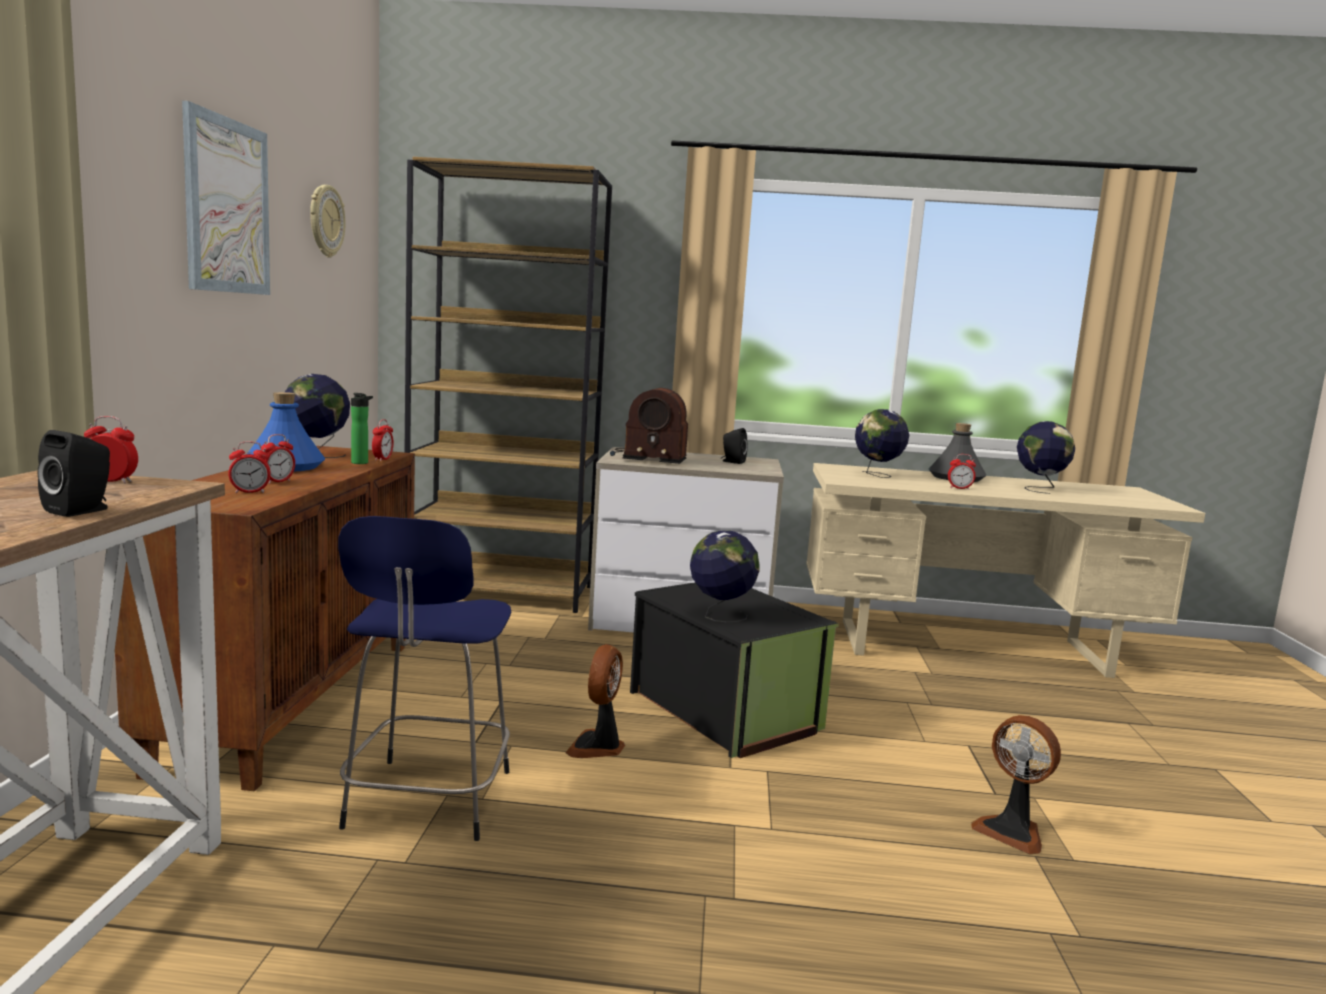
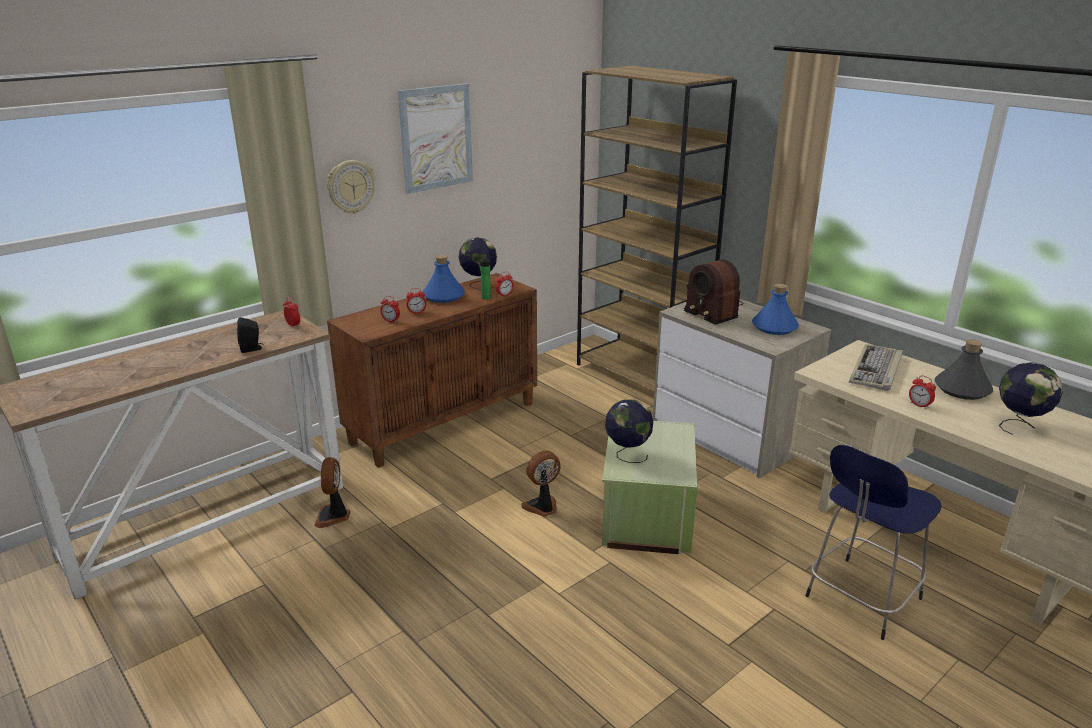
camera: 45 degrees right, 15 degrees up
(325, 221) = (533, 117): wall clock -> wall clock (351, 187)
(427, 802) = (431, 503): blue stool -> blue stool (861, 599)
(723, 711) = (645, 514): black storage box -> green storage box
(732, 462) = (774, 327): black speaker -> blue bottle
(877, 475) = (876, 370): globe -> keyboard
(1012, 831) = (692, 669): fan -> fan (333, 516)

